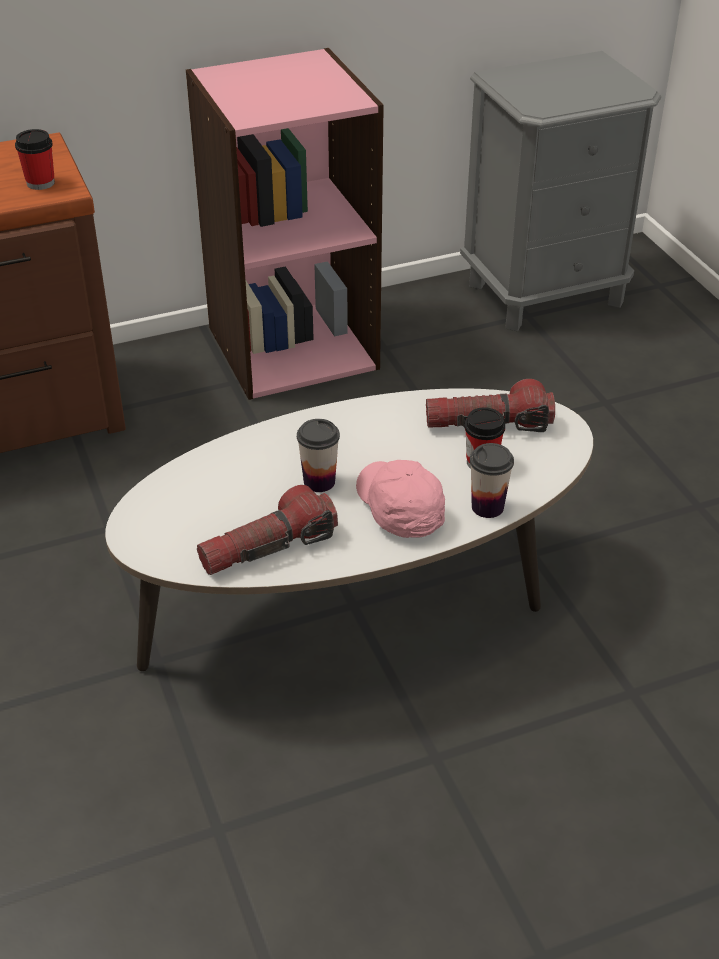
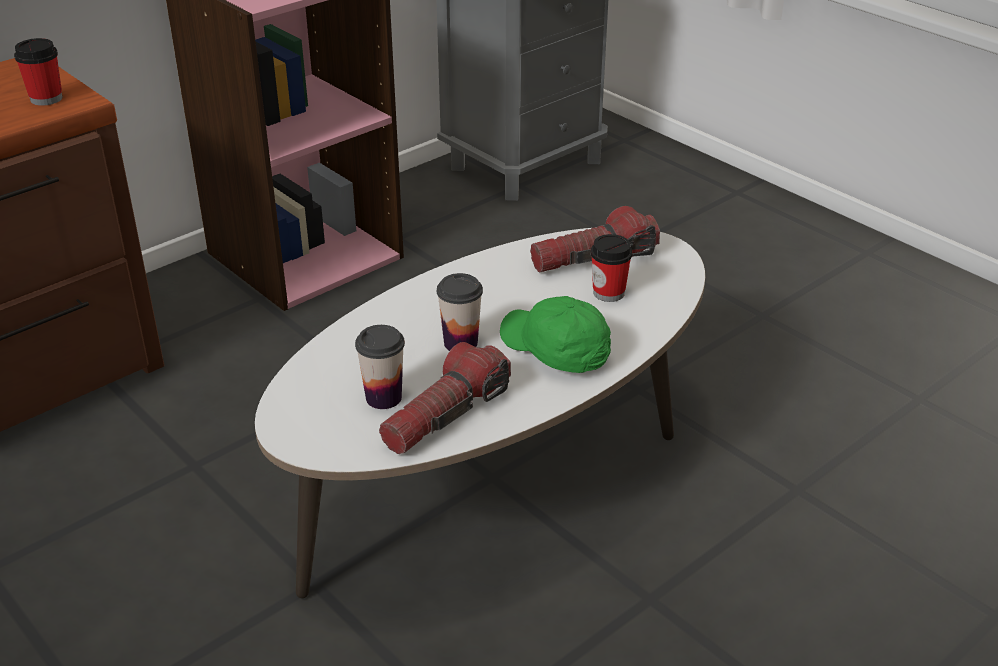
camera: 20 degrees left, 5 degrees down
(398, 509) = (555, 350): pink cap -> green cap
(487, 507) = (639, 330): cup -> cup (383, 398)

